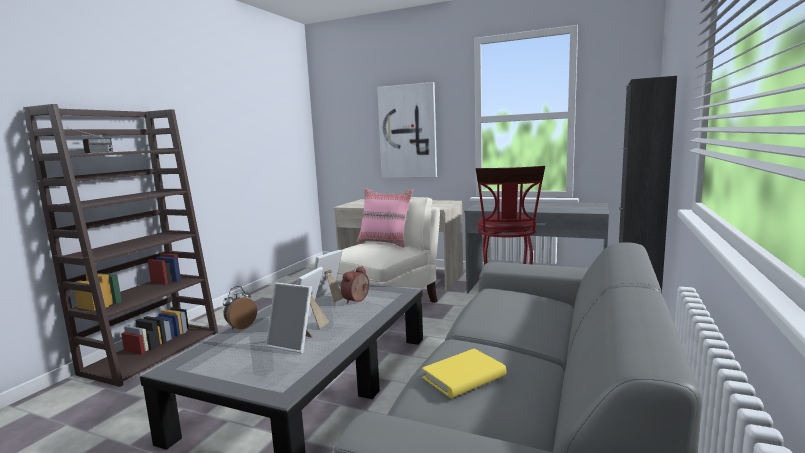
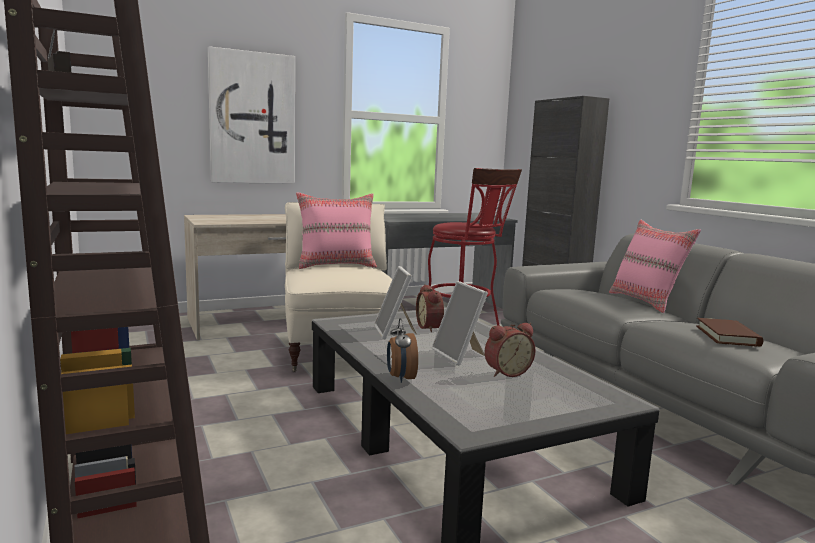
camera: 50 degrees left, 0 degrees up
(293, 344) = (506, 372): picture frame -> alarm clock
(464, 377) = (727, 336): yellow book -> brown book
(558, 323) = (646, 302): none -> pink pillow

